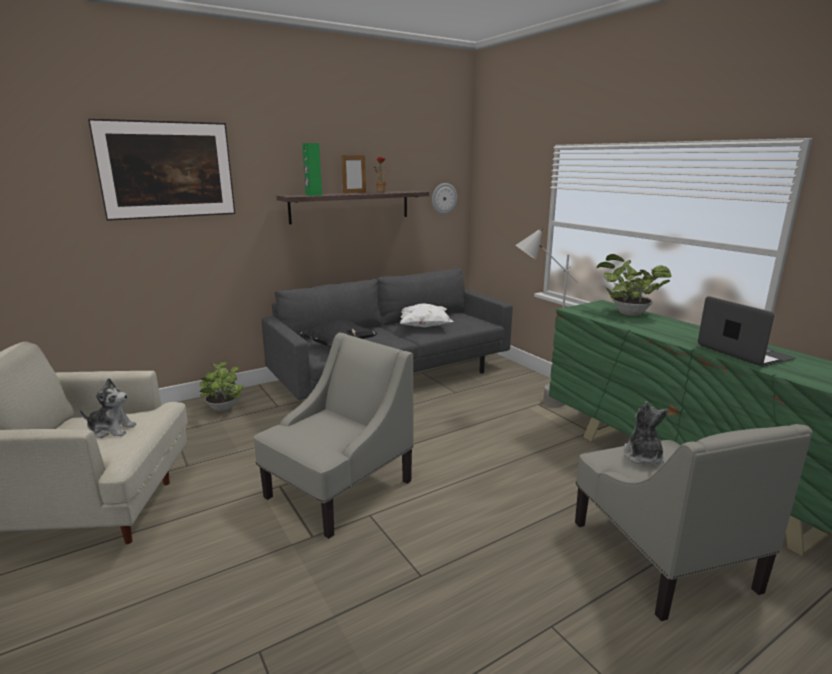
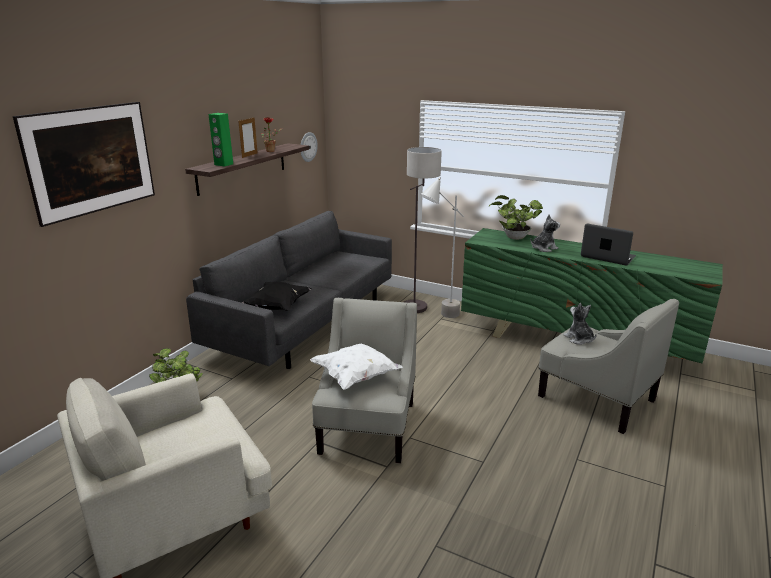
camera: 30 degrees left, 5 degrees up
(111, 430) = (197, 437): plush toy -> plush toy (543, 248)
(424, 326) = (327, 272): white pillow -> white pillow (356, 377)
(526, 385) = (418, 305): none -> grey floor lamp

